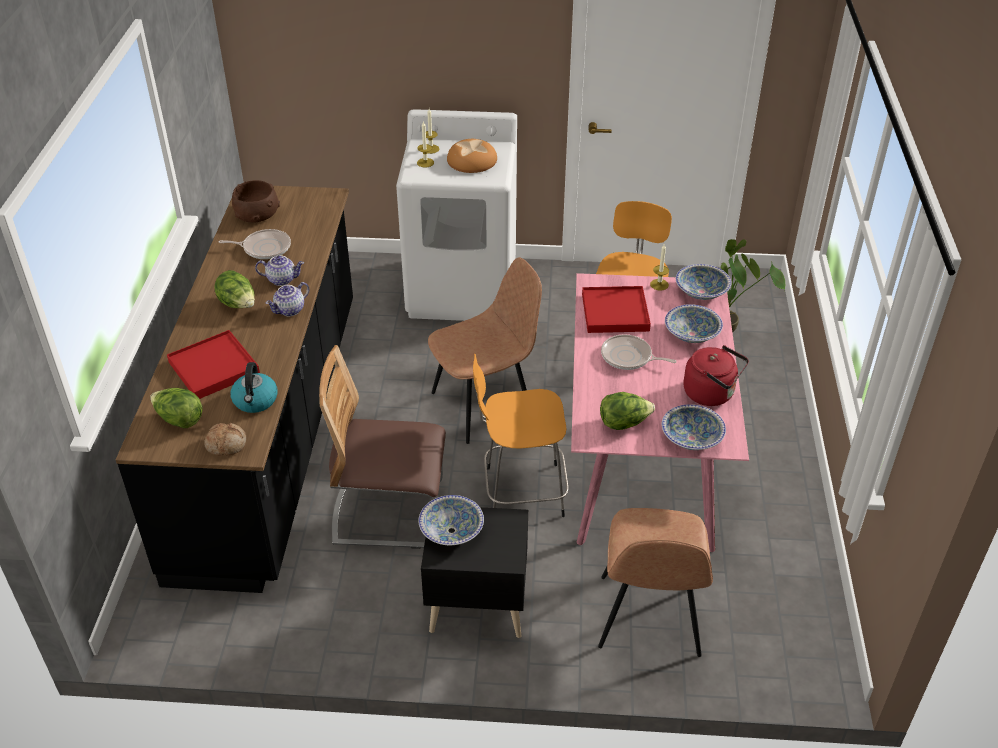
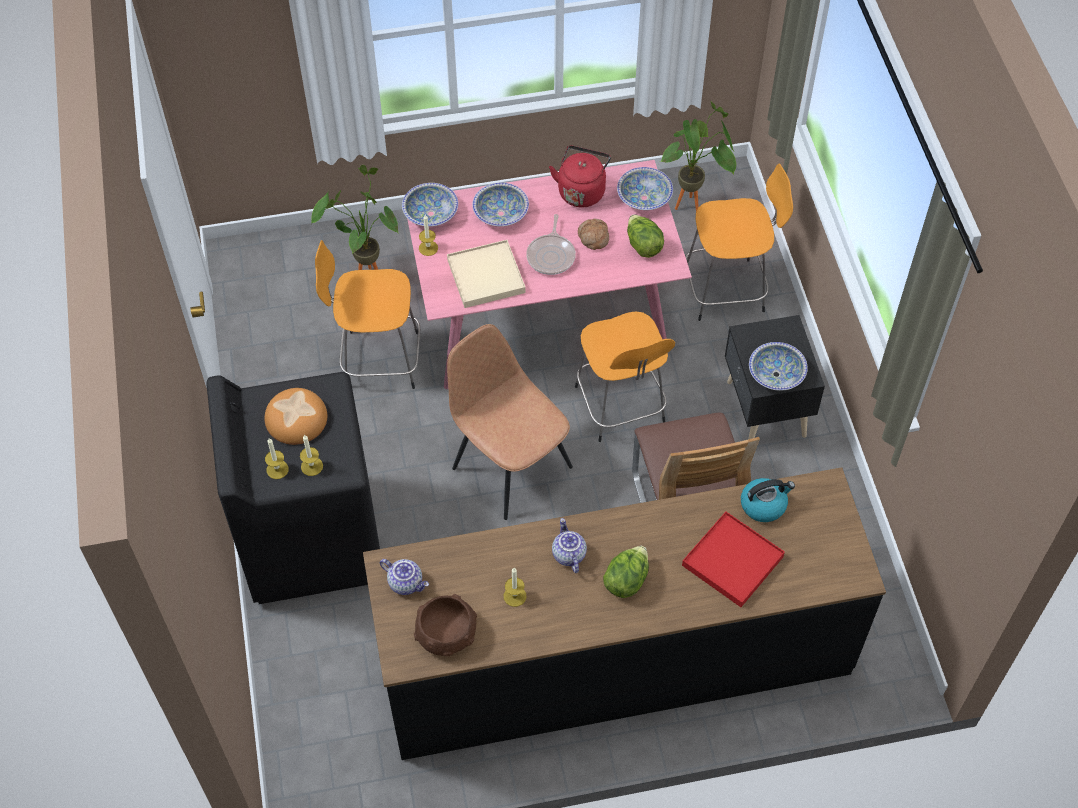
camera: 105 degrees left, 15 degrees up
(179, 420) = (815, 560): lettuce -> none
(227, 444) = (828, 506): bread -> bread (593, 237)
(264, 248) = (515, 596): frying pan -> candle
(290, 310) = (619, 526): teapot -> teapot (406, 582)
(462, 289) = (311, 539): white washing machine -> black washing machine
(615, 313) = (486, 276): red tray -> beige tray
(649, 618) = (727, 289): brown chair -> orange stool
(782, 620) = (694, 206): none -> potted plant

